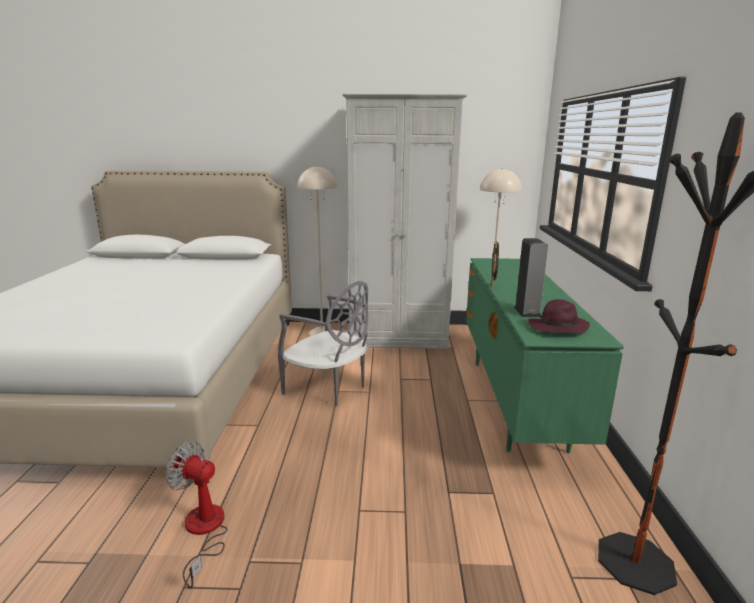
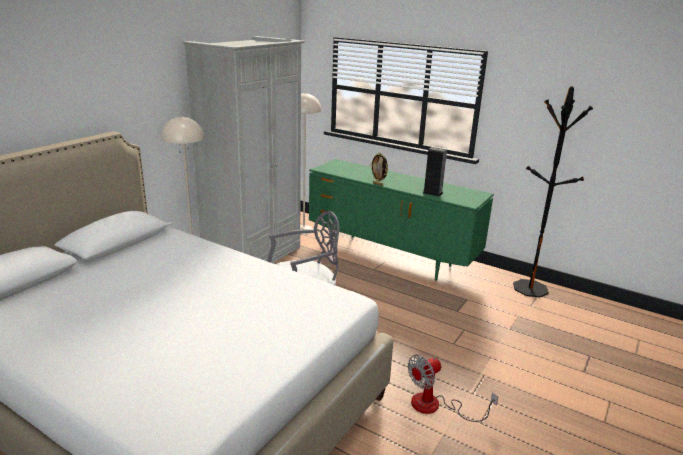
camera: 60 degrees left, 5 degrees up
(557, 328) = (462, 196): purple hat -> none

